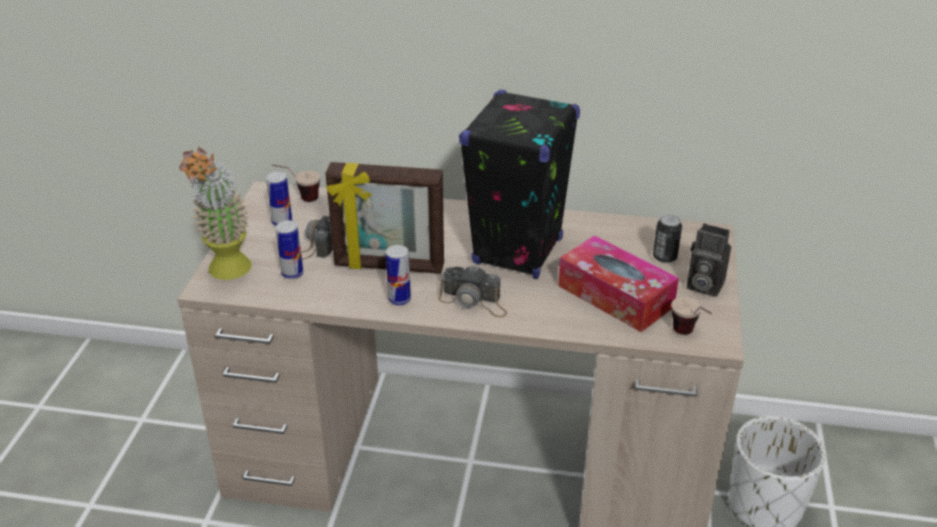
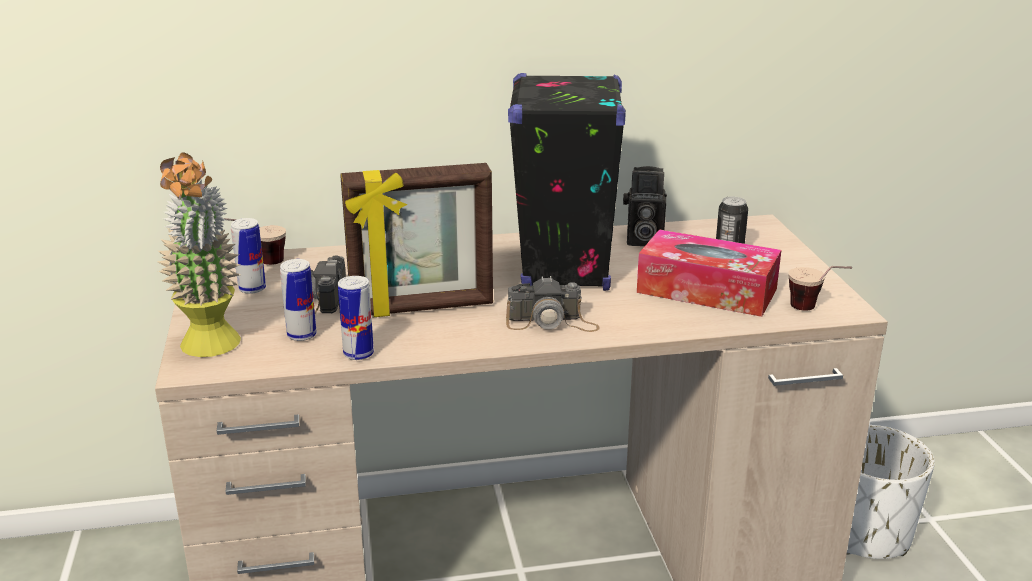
camera: 20 degrees left, 10 degrees down
(399, 299) = (459, 336): can -> can (358, 354)
(702, 285) = (789, 267): camera -> camera (642, 240)

